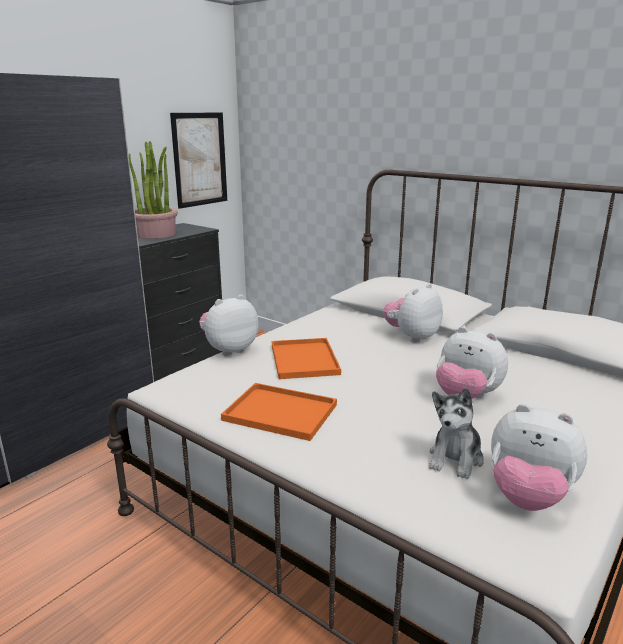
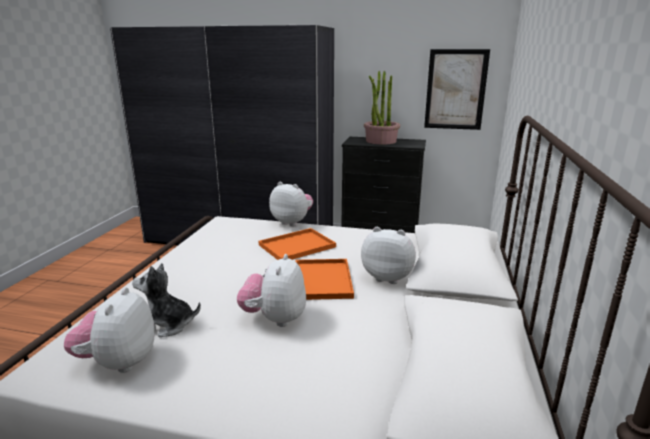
camera: 65 degrees right, 0 degrees up
(282, 412) = (211, 256): orange tray -> orange tray (323, 281)

